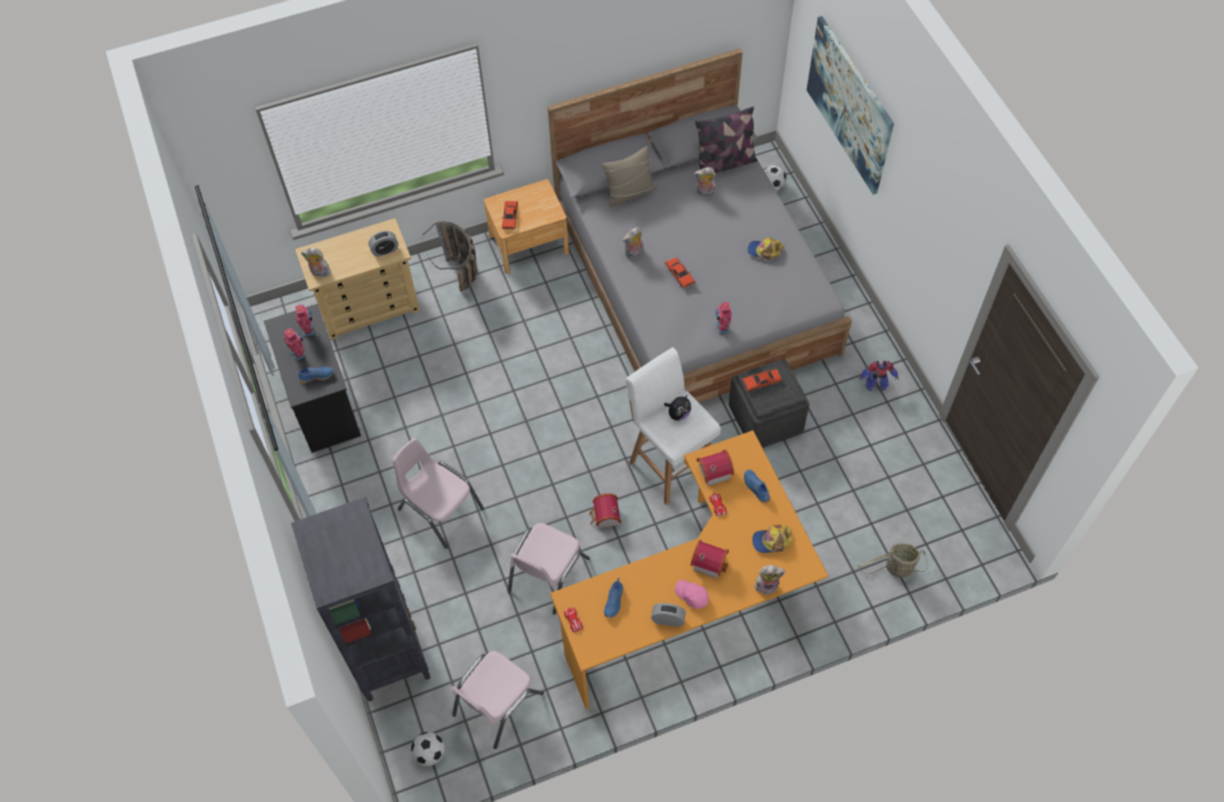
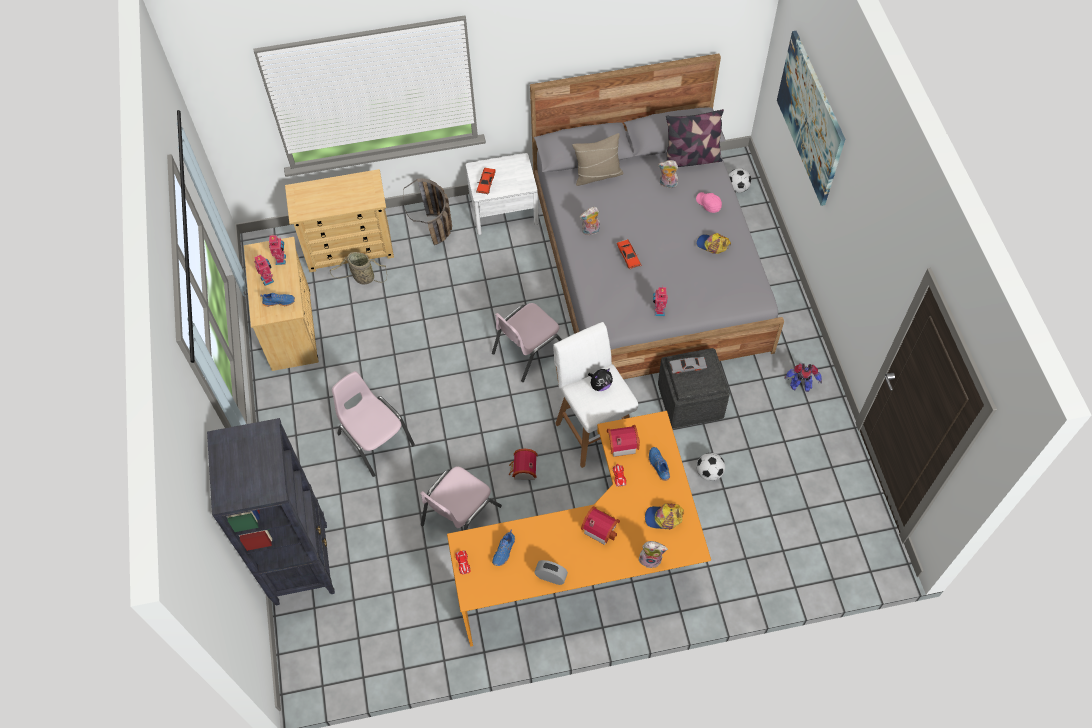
camera: 10 degrees right, 0 degrees up
(319, 273) = (302, 209): plush toy -> none
(323, 404) = (291, 329): black dresser -> beige dresser
(385, 250) = (364, 197): alarm clock -> none
(429, 753) = (320, 662): football -> football (709, 472)
(496, 703) = (390, 627): pink chair -> pink chair (528, 350)
(528, 244) = (503, 210): brown nightstand -> white nightstand
(691, 596) = (577, 558): pink cap -> pink cap (708, 204)
(761, 382) = (687, 367): red toy car -> grey toy car
(896, 569) = (787, 562): basket -> basket (362, 278)

